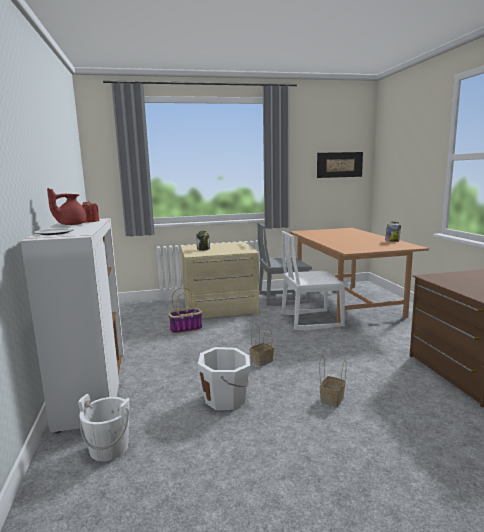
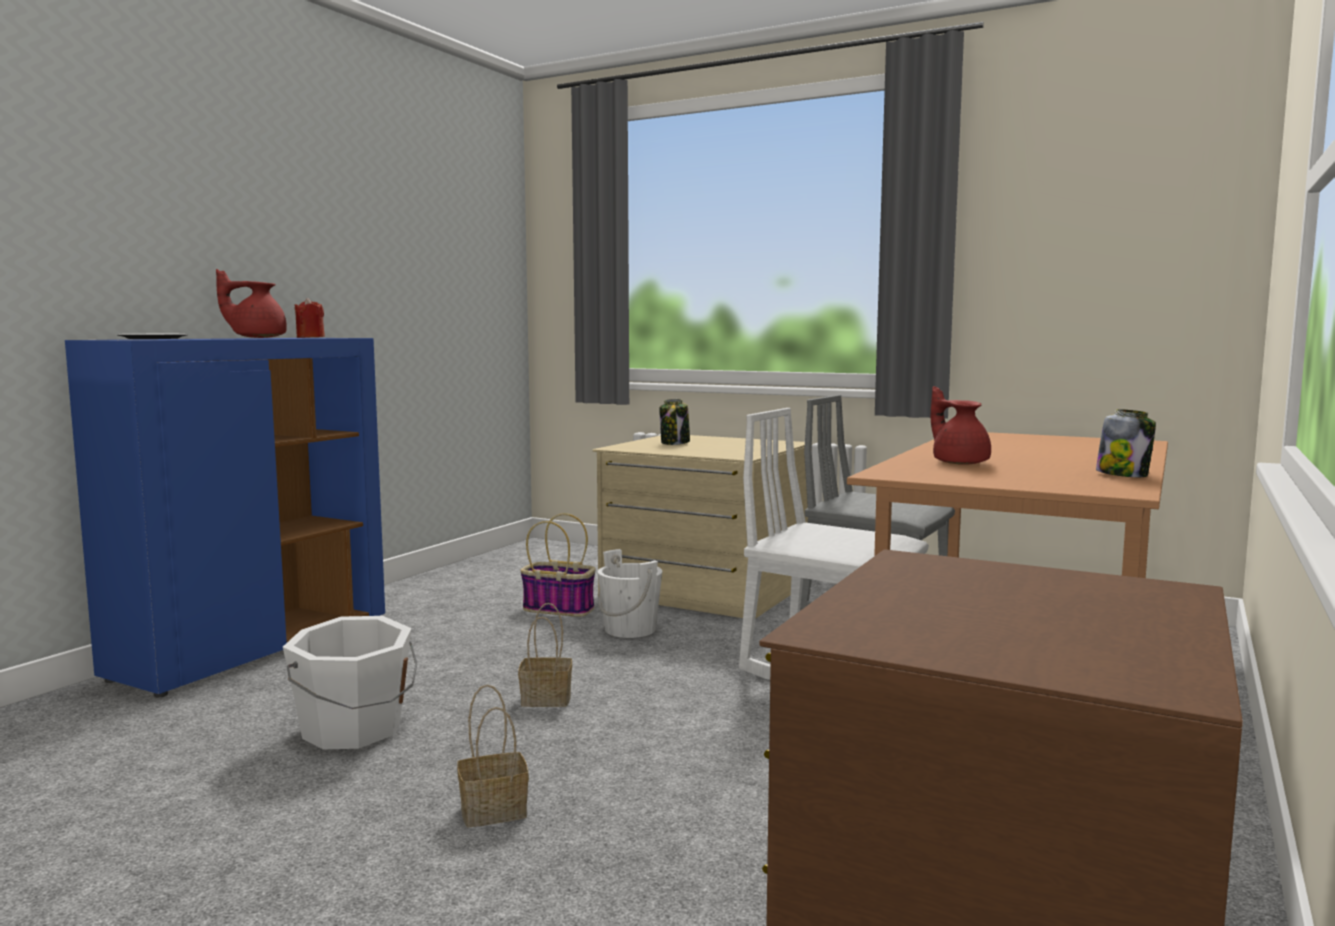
camera: 40 degrees right, 5 degrees down
(93, 389) = (254, 647): white cabinet -> blue cabinet
(109, 448) = (98, 724): white bucket -> white bucket (630, 629)
(339, 164) = (1133, 243): picture -> none
(345, 243) = (959, 462): none -> red teapot

